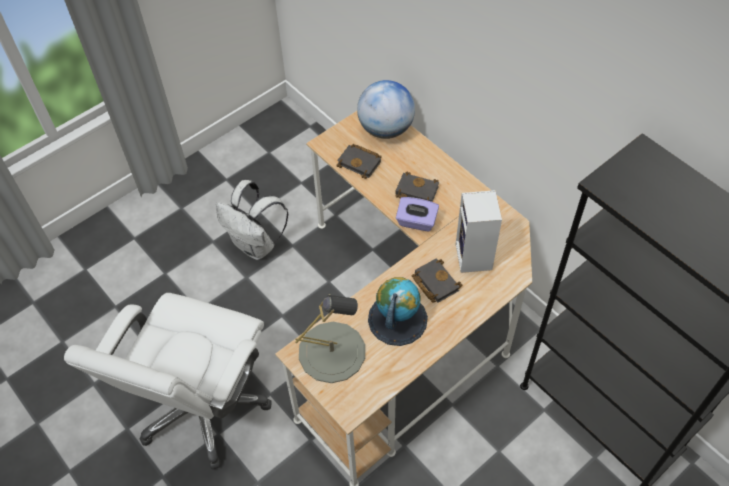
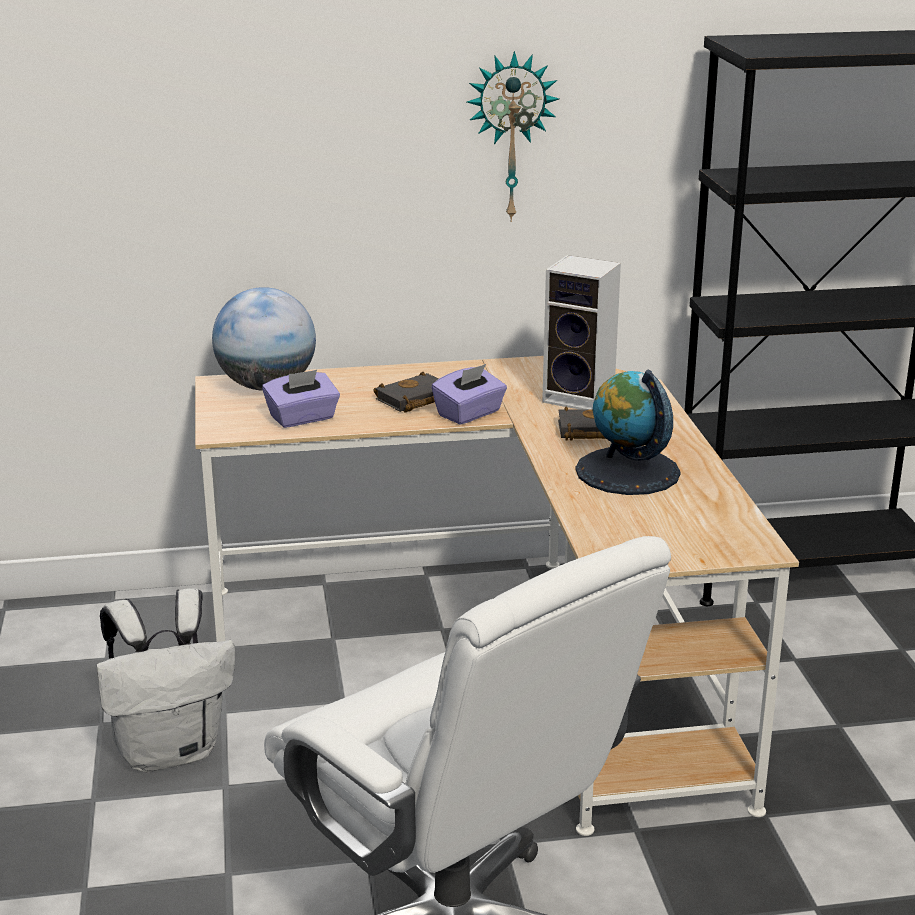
camera: 60 degrees left, 30 degrees down
(332, 351) = (635, 532): grey table lamp -> none
(361, 163) = (302, 418): black book -> purple tissue box
(528, 101) = (511, 136): none -> wall clock

